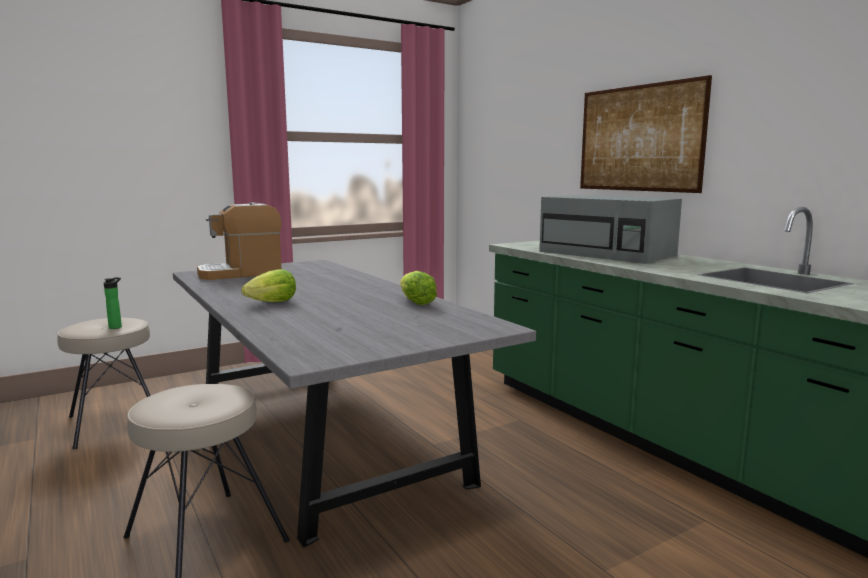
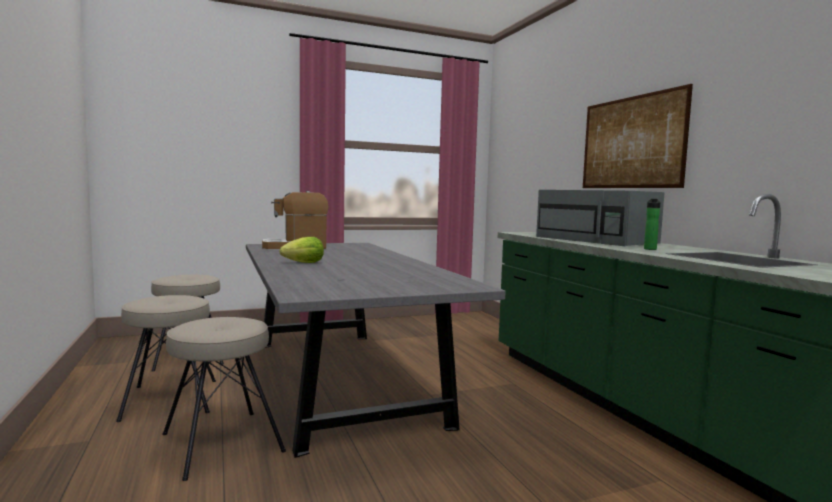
camera: 10 degrees right, 5 degrees down
(113, 487) = (169, 399): none -> beige stool
(116, 327) = (194, 279): bottle -> bottle (650, 249)
(416, 303) = (418, 269): lettuce -> none

